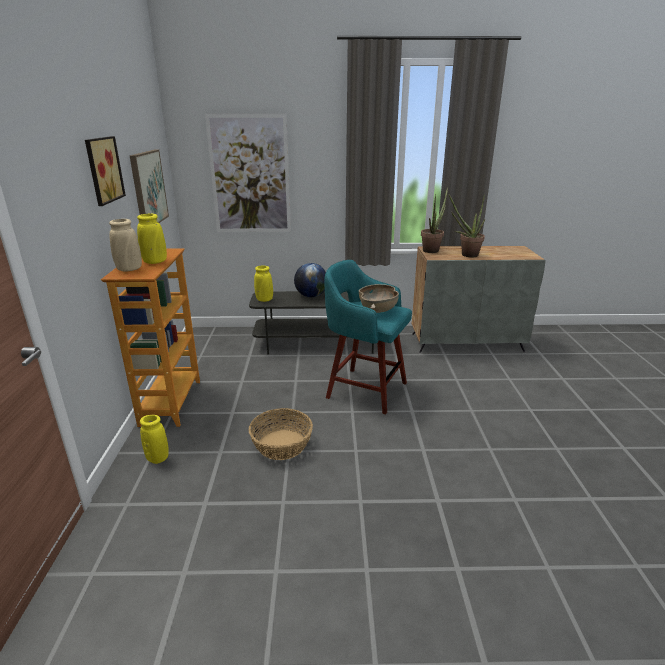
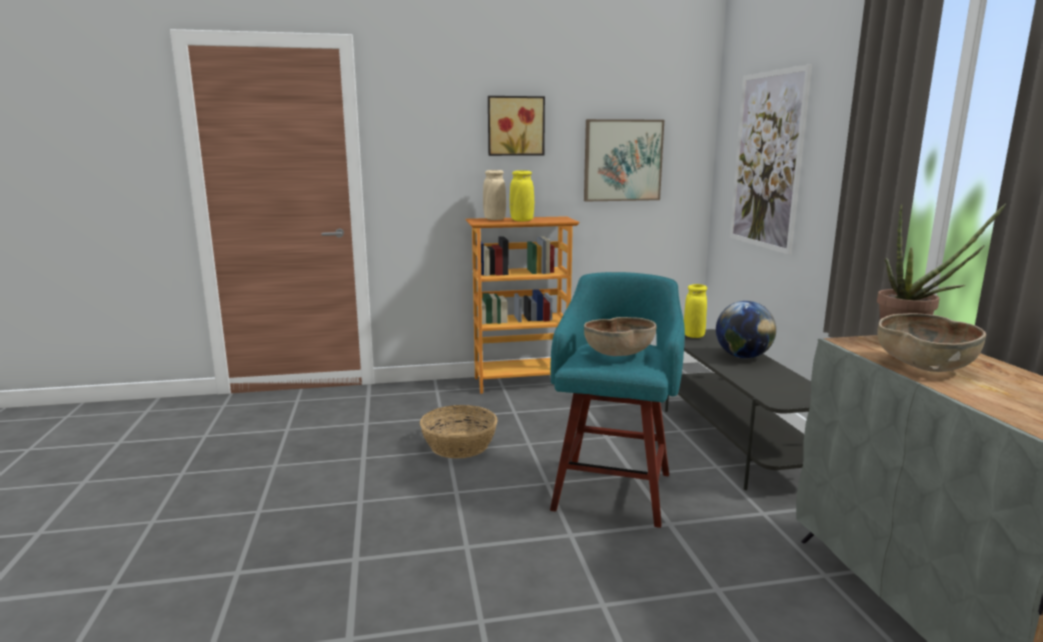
camera: 80 degrees right, 10 degrees down
(157, 458) = (428, 394): yellow vase -> none
(466, 255) = (925, 366): potted plant -> brown bowl

